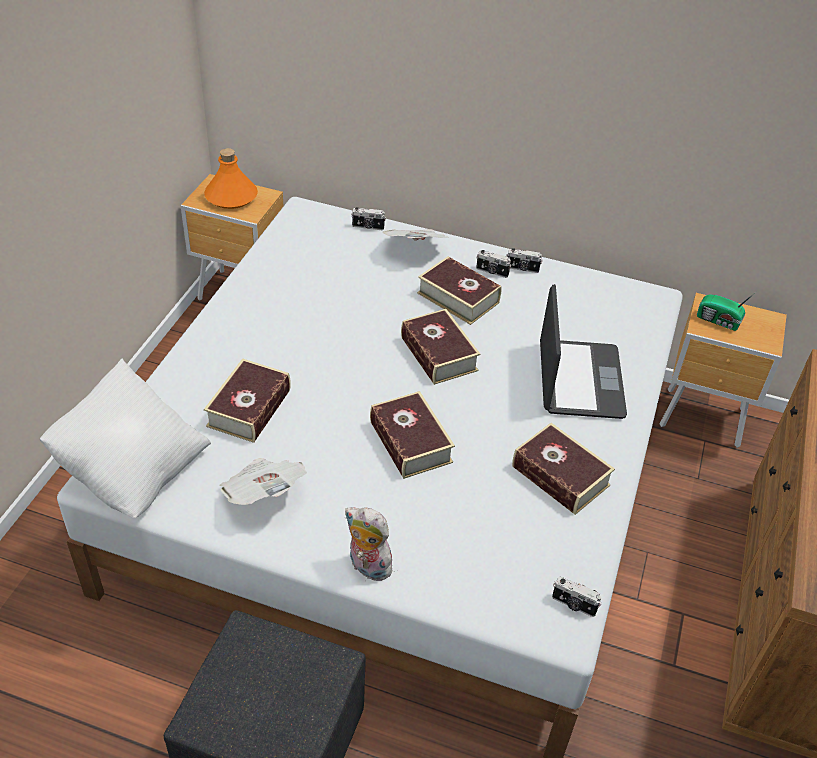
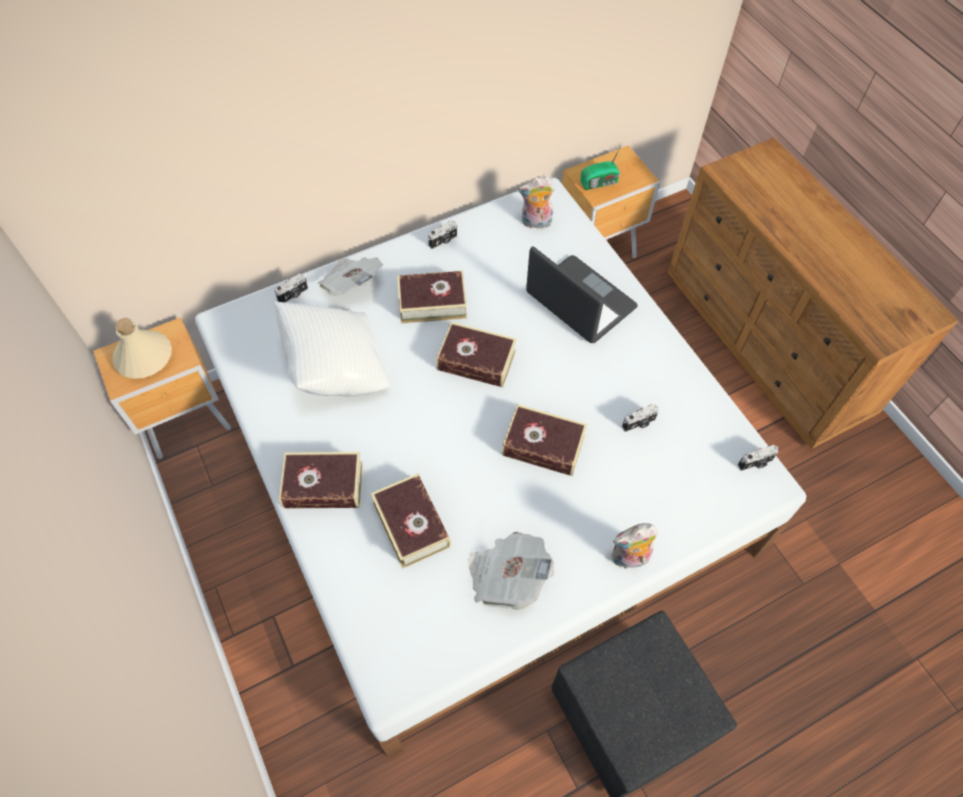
camera: 45 degrees left, 15 degrees up
(133, 469) = (399, 653): white pillow -> white pillow (337, 369)
(231, 196) = (144, 357): orange bottle -> beige bottle
(492, 272) = (427, 261): camera -> camera (639, 424)
(560, 476) = (651, 383): book -> book (323, 485)
(616, 307) = (535, 223): none -> plush toy

